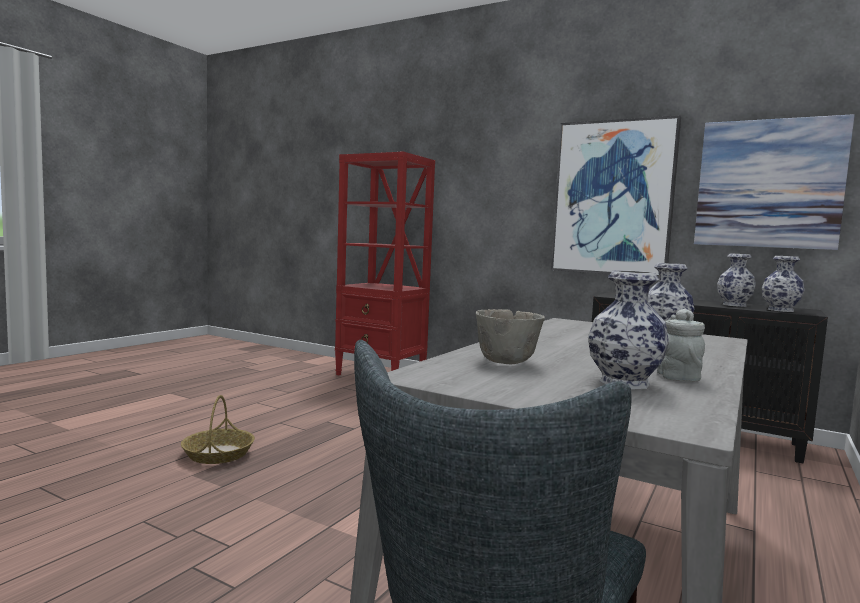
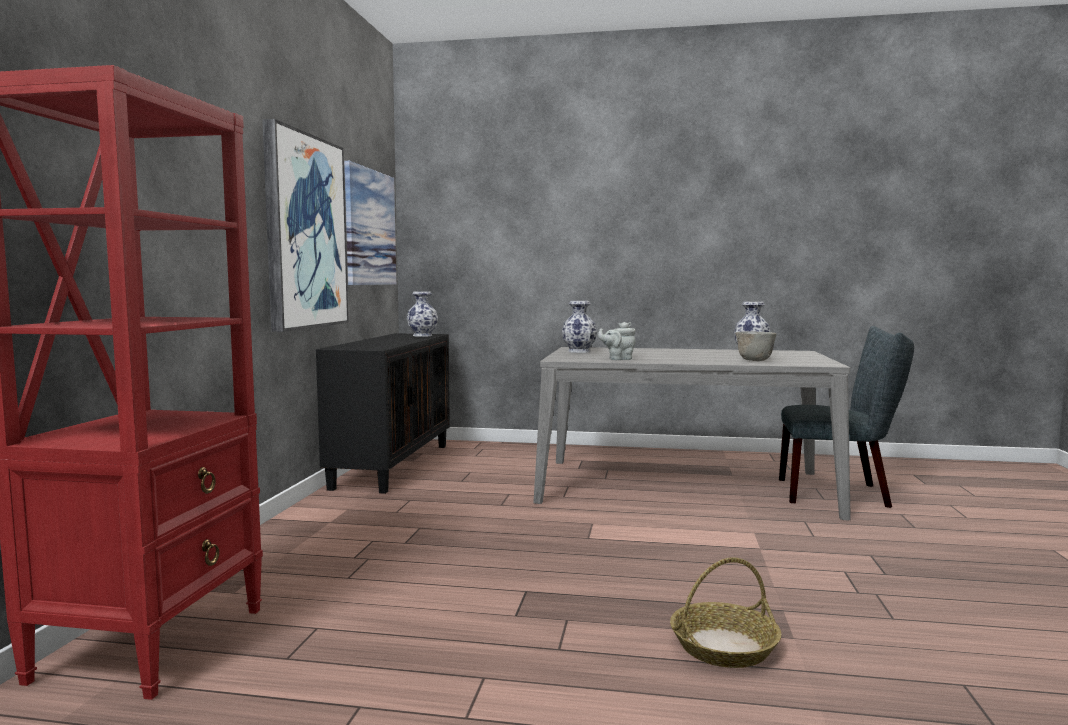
camera: 110 degrees left, 0 degrees up
(676, 375) = (716, 351): grey teapot -> grey teapot (618, 359)
(733, 305) = (400, 338): vase -> none

